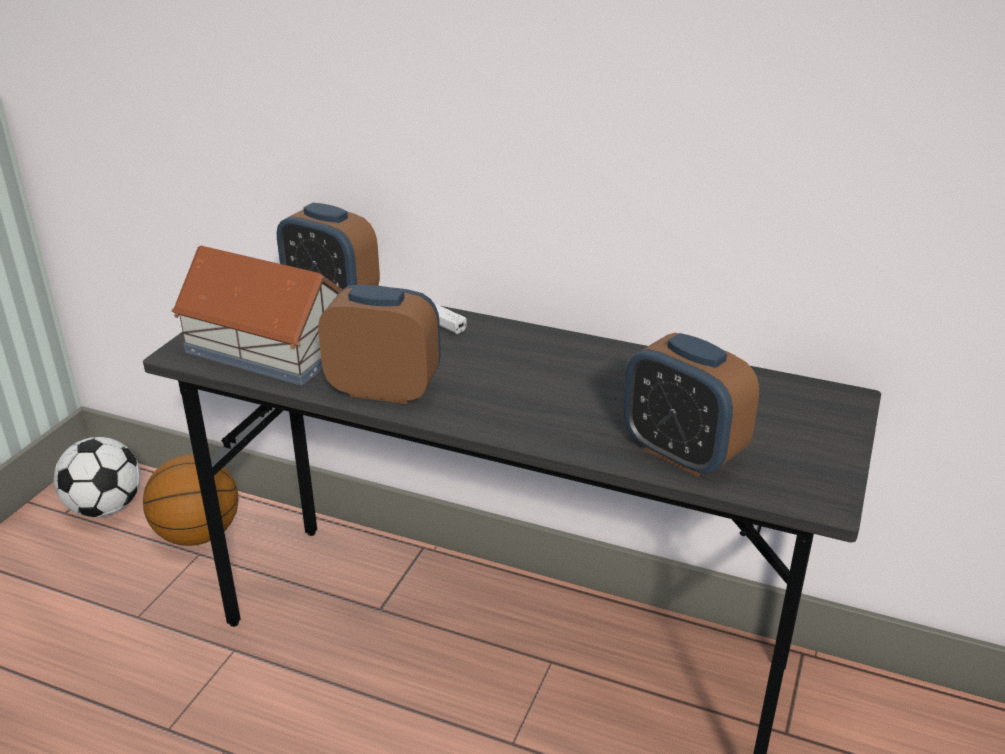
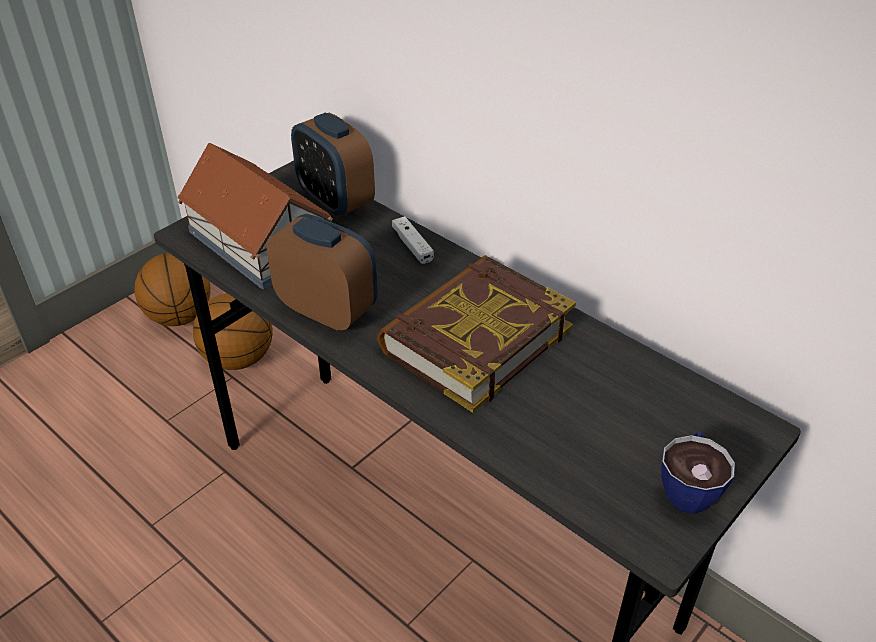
camera: 20 degrees right, 10 degrees up
(105, 508) = (180, 316): football -> basketball
(549, 383) = (475, 339): none -> book
(682, 453) = (554, 451): alarm clock -> none
(818, 452) = (689, 486): none -> cup

